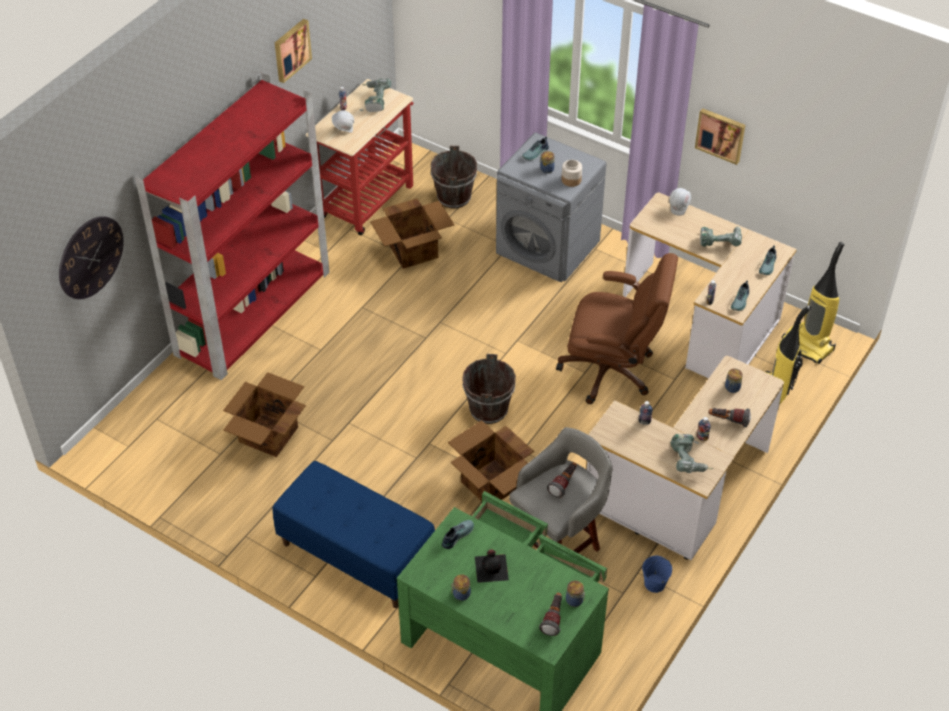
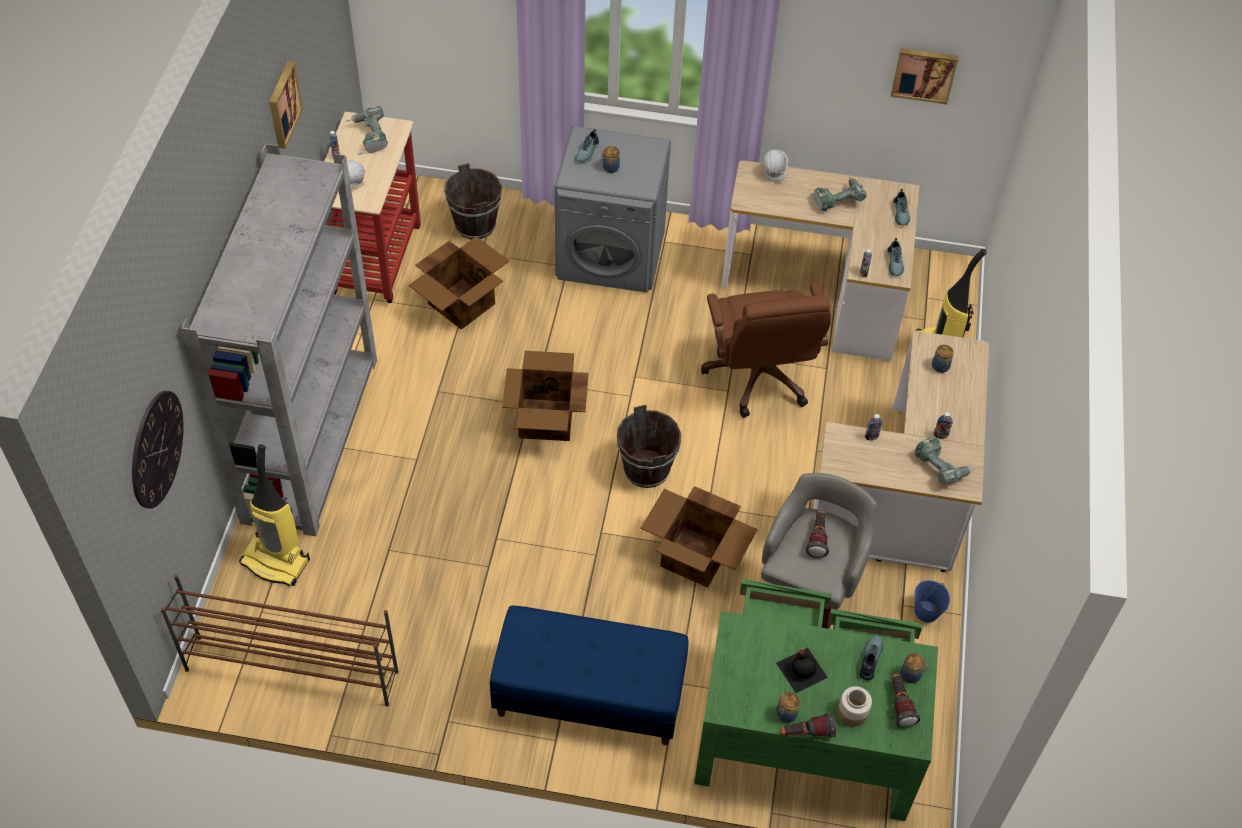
camera: 25 degrees left, 5 degrees up
(156, 464) = (291, 670): none -> brown shoe rack
(253, 312) = (311, 438): red bookcase -> grey bookcase
(267, 435) = (408, 586): cardboard box -> cardboard box (545, 420)
(456, 535) = (742, 644): shoe -> shoe (869, 659)
(571, 180) = (644, 173): jar -> jar (852, 712)
(613, 372) = (758, 381): brown office chair -> brown office chair turned 90 degrees clockwise
(721, 135) = (810, 77): picture -> picture (924, 74)
(728, 421) = (956, 406): flashlight -> flashlight (806, 733)
(808, 345) = (941, 285): vacuum cleaner -> vacuum cleaner (277, 561)

